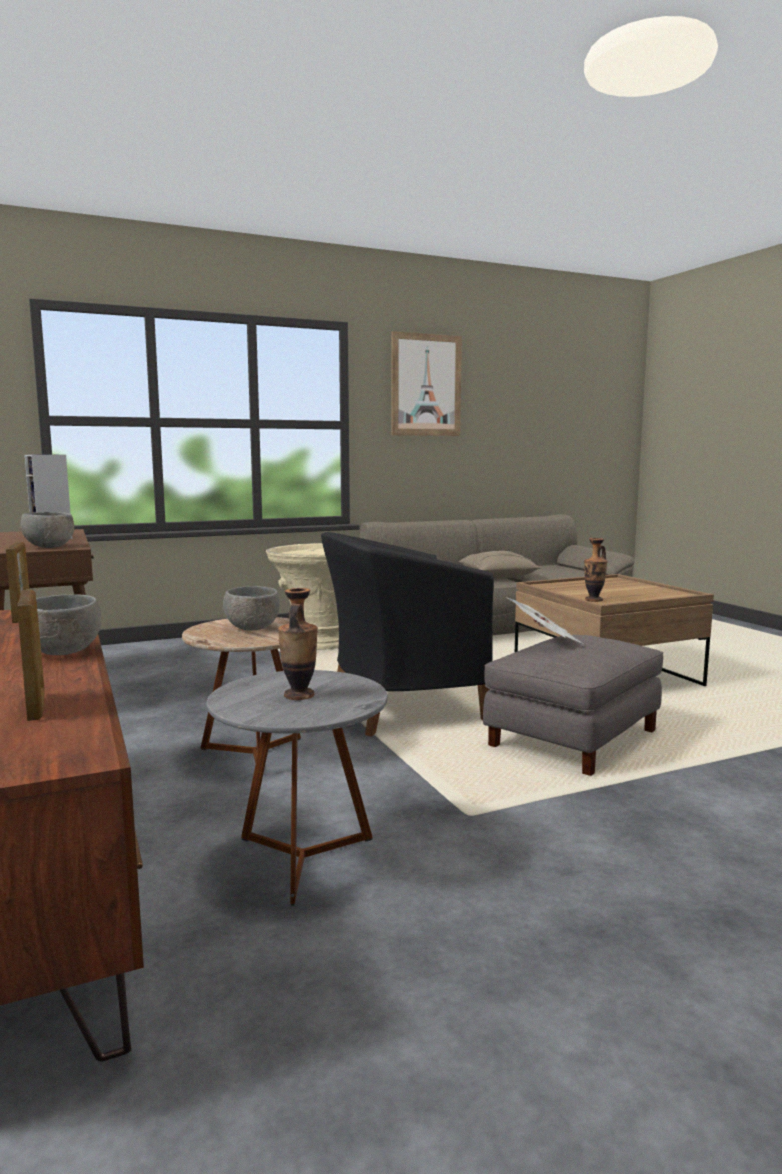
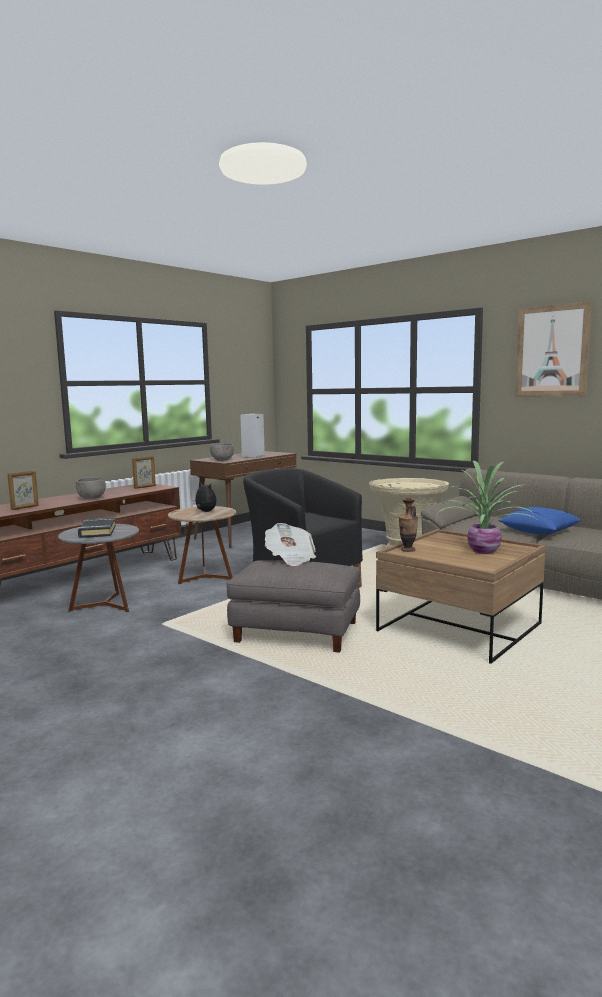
camera: 65 degrees right, 0 degrees up
(251, 628) = (205, 512): grey bowl -> plush toy
(299, 695) = (97, 532): vase -> black book
(497, 576) = (539, 531): beige pillow -> blue pillow
(617, 586) = (485, 551): none -> potted plant

